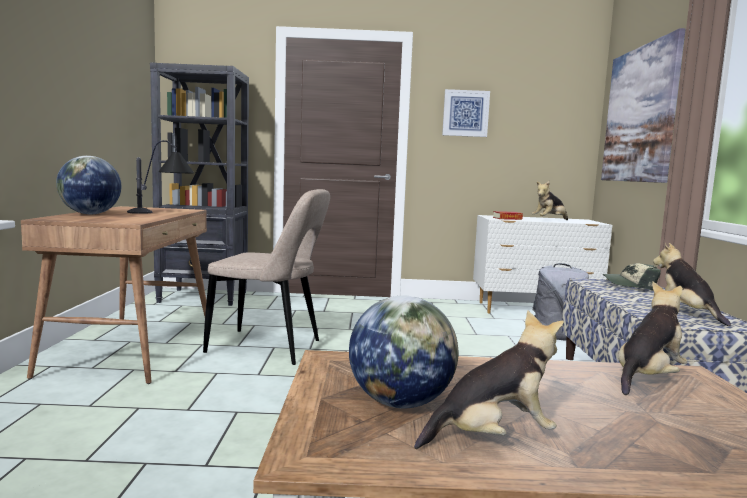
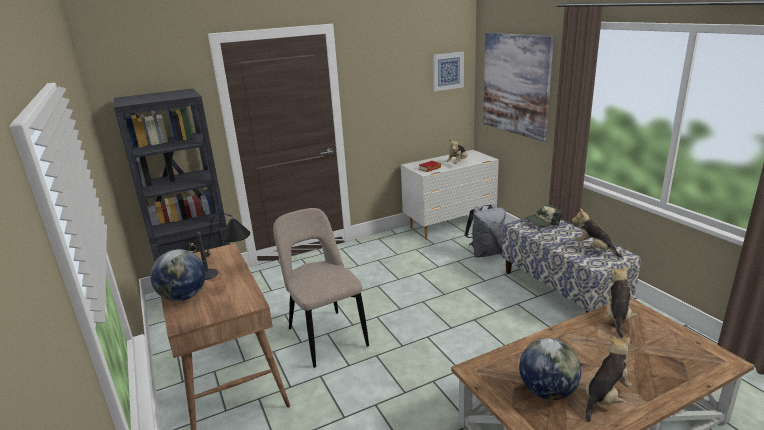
camera: 25 degrees left, 15 degrees up
(269, 348) = (325, 335): beige chair -> beige chair turned 105 degrees counterclockwise
(465, 113) = (382, 86): picture -> picture (447, 71)

